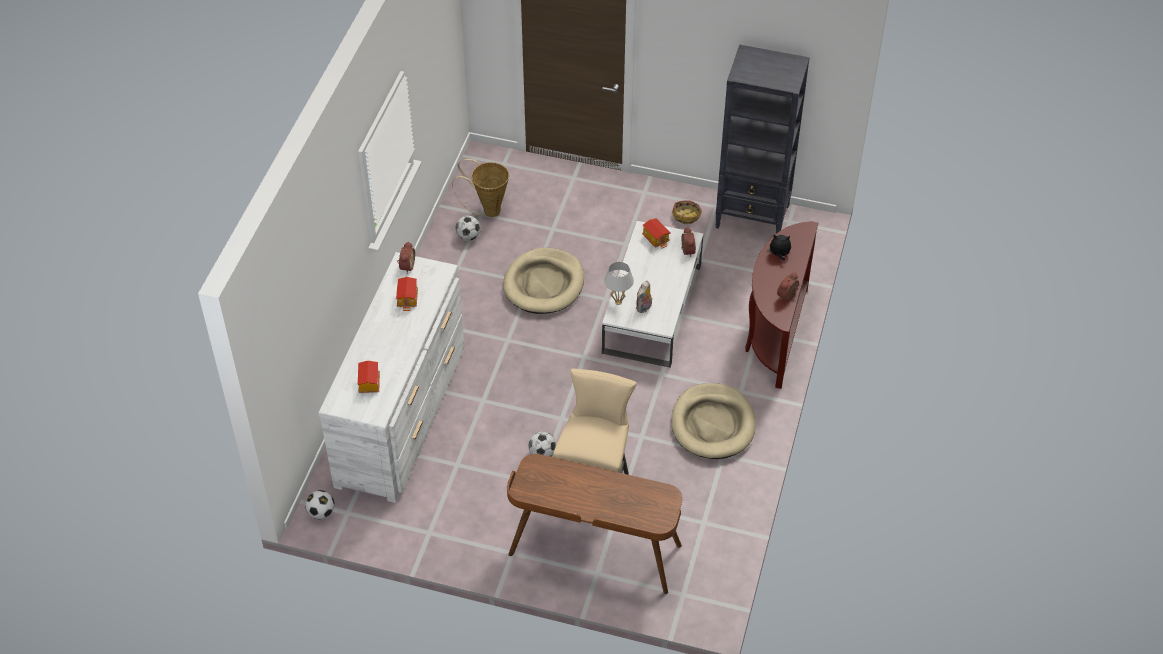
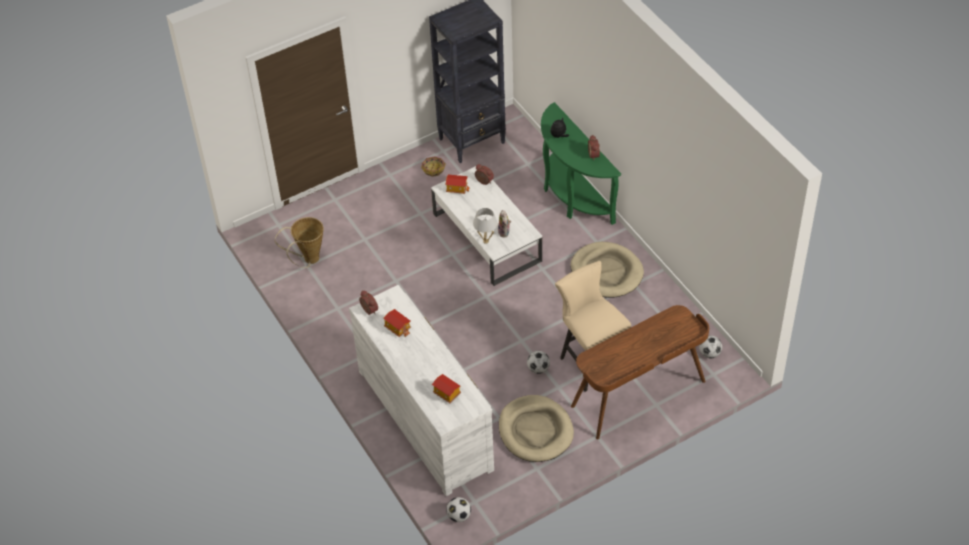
camera: 45 degrees left, 0 degrees up
(468, 236) = (318, 285): football -> football (709, 353)
(544, 284) = (405, 275): beige dog bed -> beige dog bed (535, 431)
(775, 334) = (572, 196): brown console table -> green console table

